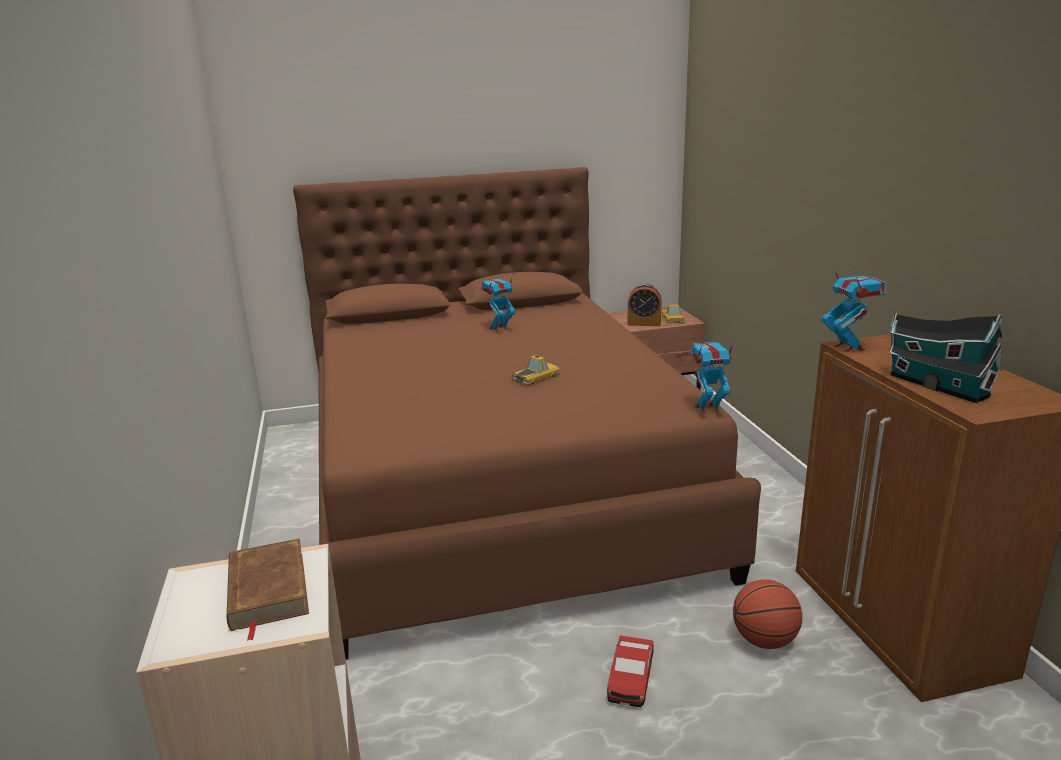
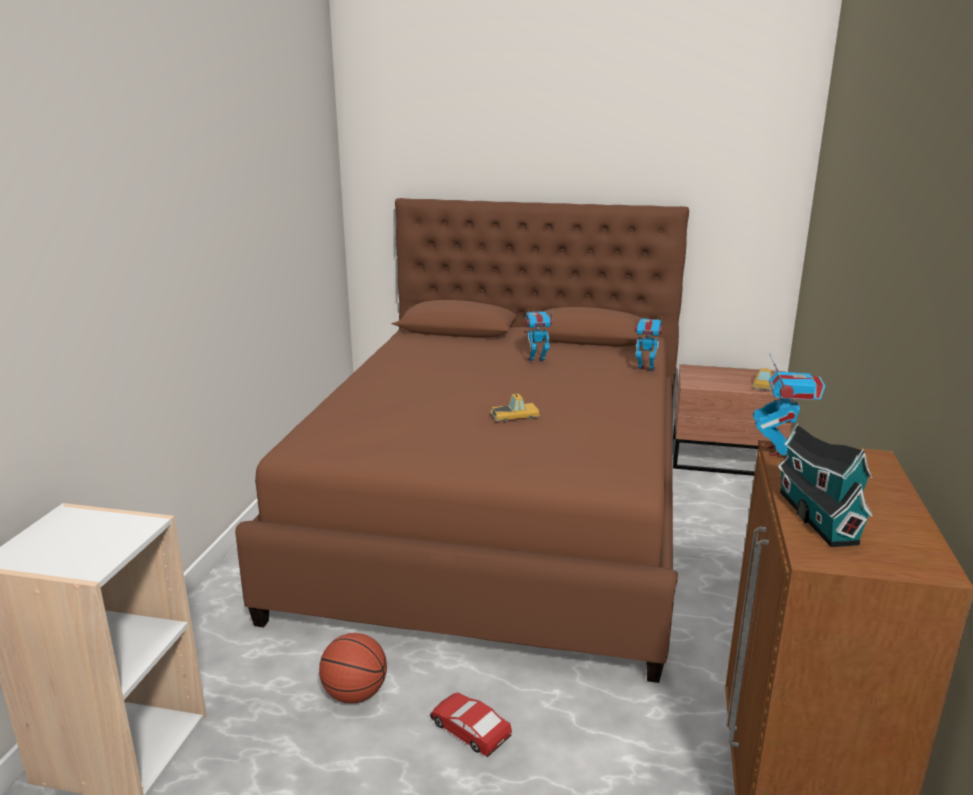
camera: 25 degrees right, 0 degrees up
(267, 591) = (97, 538): brown book -> none
(630, 678) = (469, 730): toy car -> toy car turned 90 degrees clockwise
(644, 323) = (726, 384): alarm clock -> none
(708, 408) = (640, 485): toy robot -> toy robot (645, 370)
(764, 640) = (628, 744): basketball -> basketball (355, 694)

